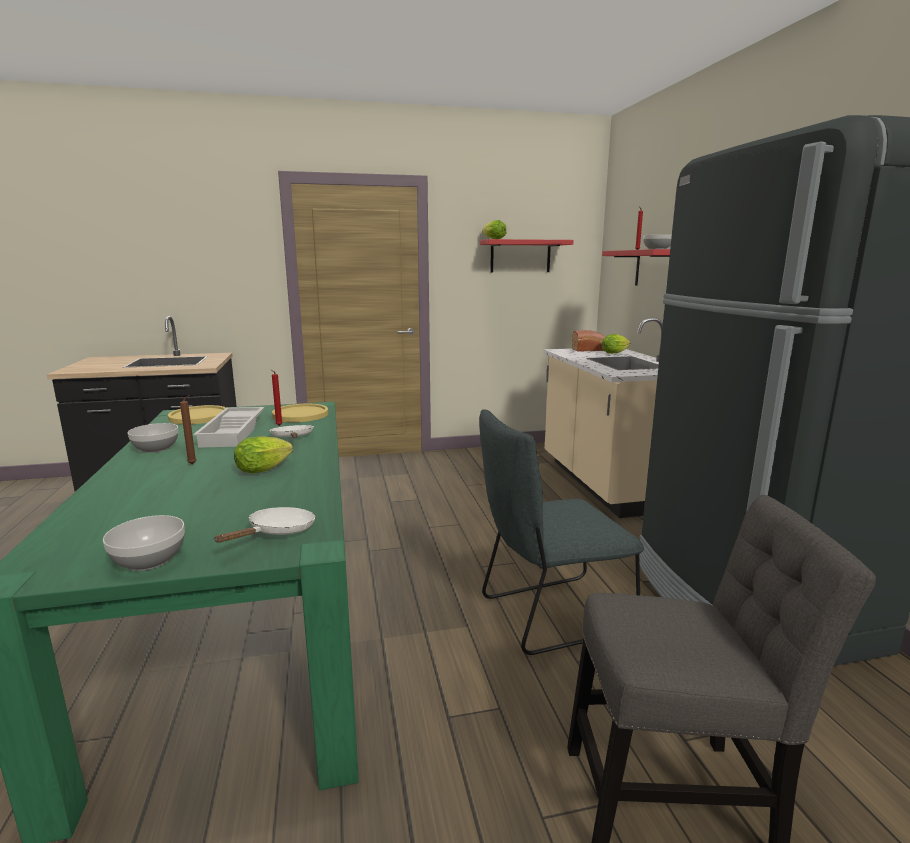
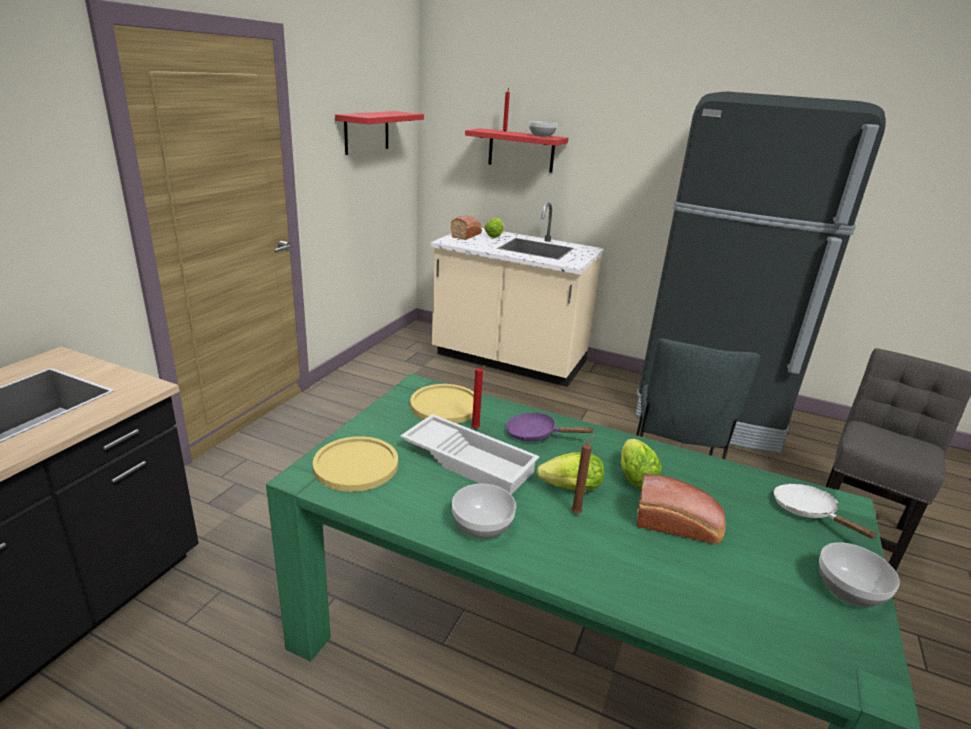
camera: 55 degrees left, 10 degrees up
(204, 491) = (678, 525): none -> bread
(293, 438) = (536, 434): white frying pan -> purple frying pan
(492, 239) = (357, 115): lettuce -> lettuce (567, 488)

